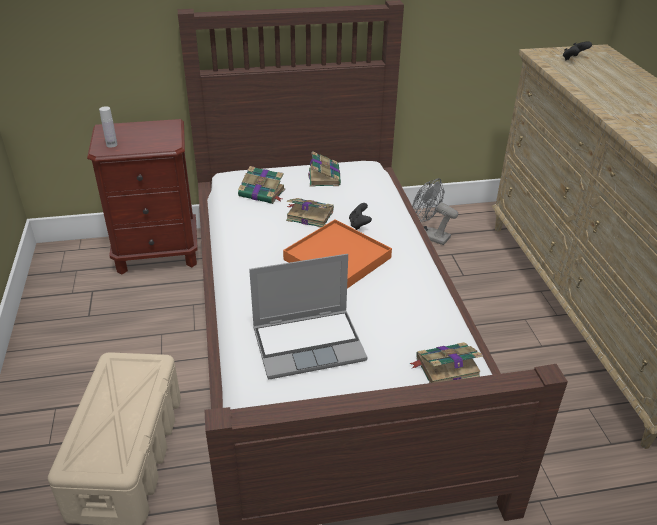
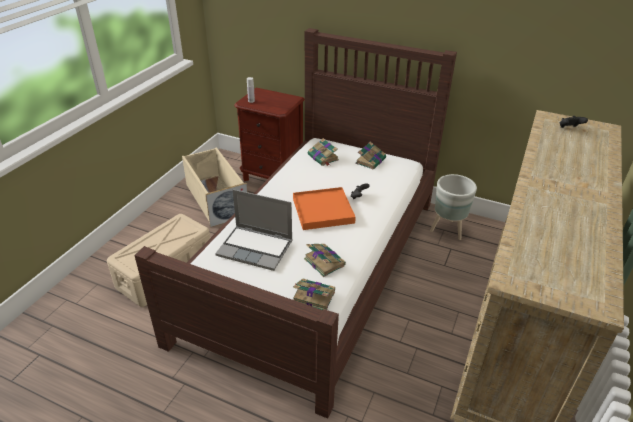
camera: 35 degrees right, 0 degrees up
(103, 317) = (215, 199): none -> beige storage box
(309, 215) = (335, 180): book -> book (323, 261)
(429, 236) = (447, 231): grey fan -> grey planter

